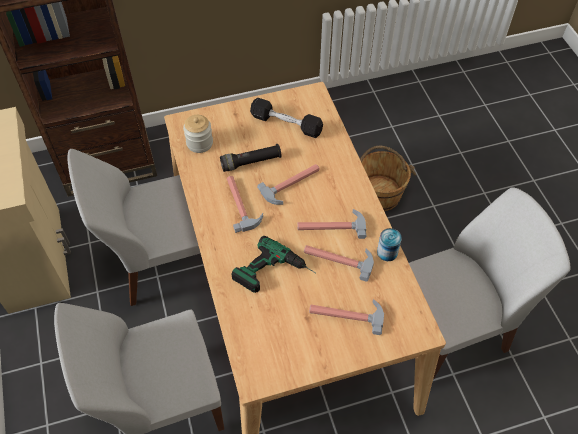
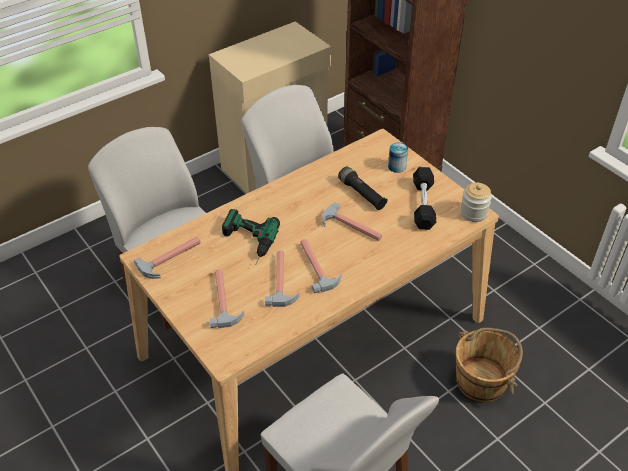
camera: 70 degrees right, 10 degrees down
(199, 143) = (364, 157): jar -> jar (473, 213)
(241, 204) = (312, 201): hammer -> hammer (171, 259)
(387, 252) = (306, 314): can -> can (397, 166)

